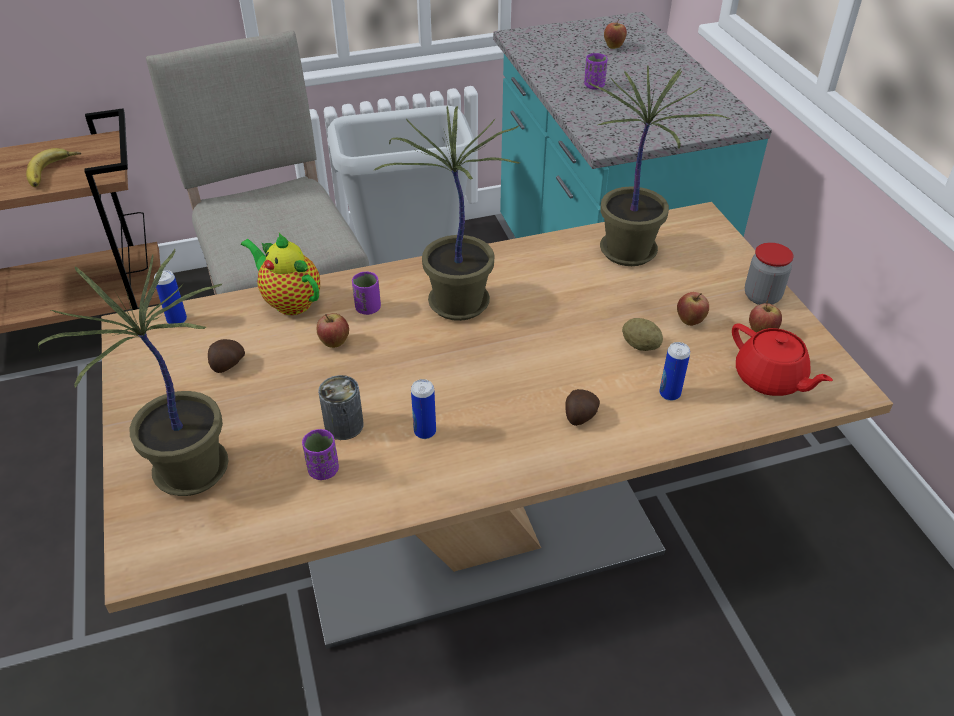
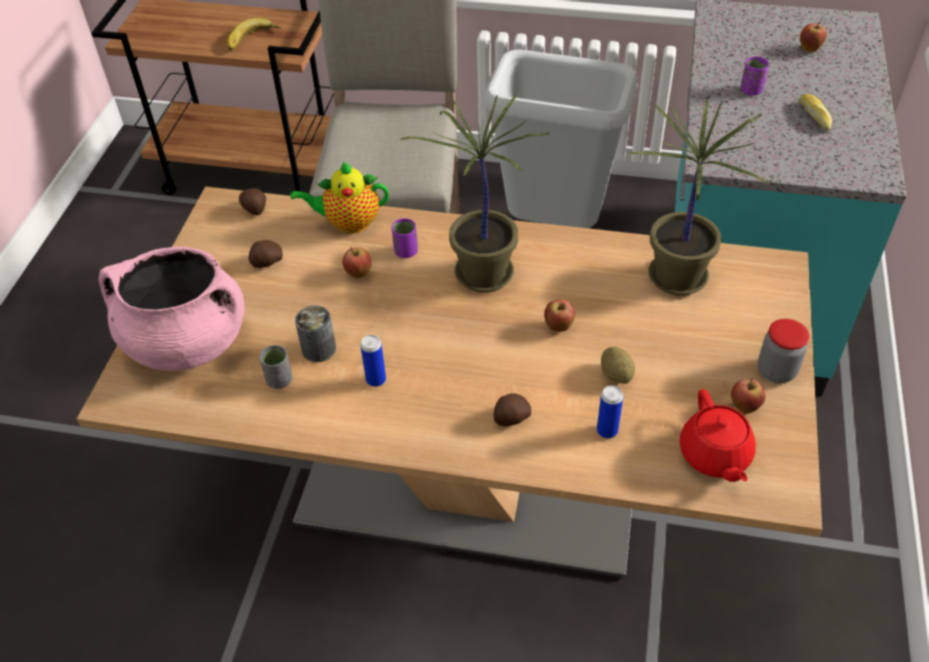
camera: 30 degrees right, 5 degrees up
(177, 320) = (255, 209): can -> potato
(189, 473) = (186, 342): potted plant -> pink cooking pot
(289, 301) = (348, 223): teapot -> teapot turned 75 degrees counterclockwise
(323, 470) = (279, 380): purple cup -> grey cup
(659, 92) = (815, 117): none -> bread
(690, 321) = (682, 369): apple -> apple (558, 327)

